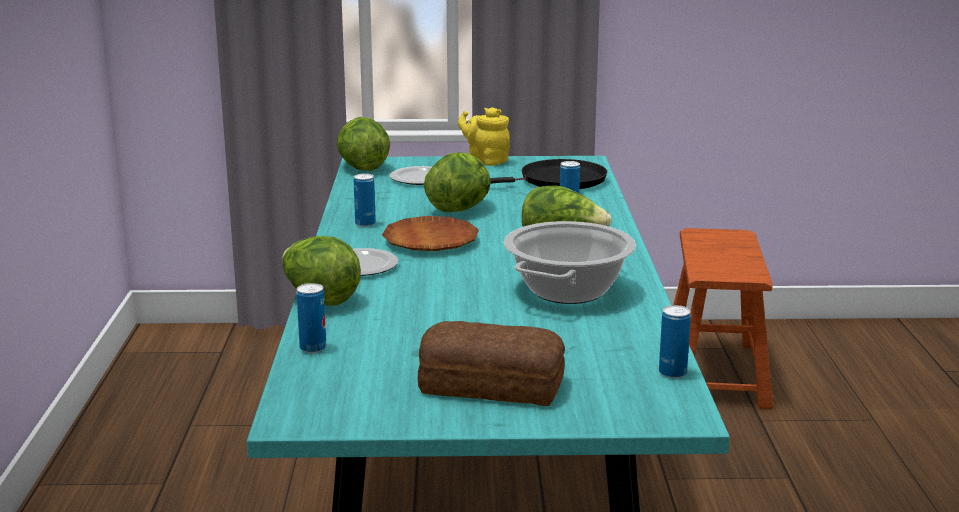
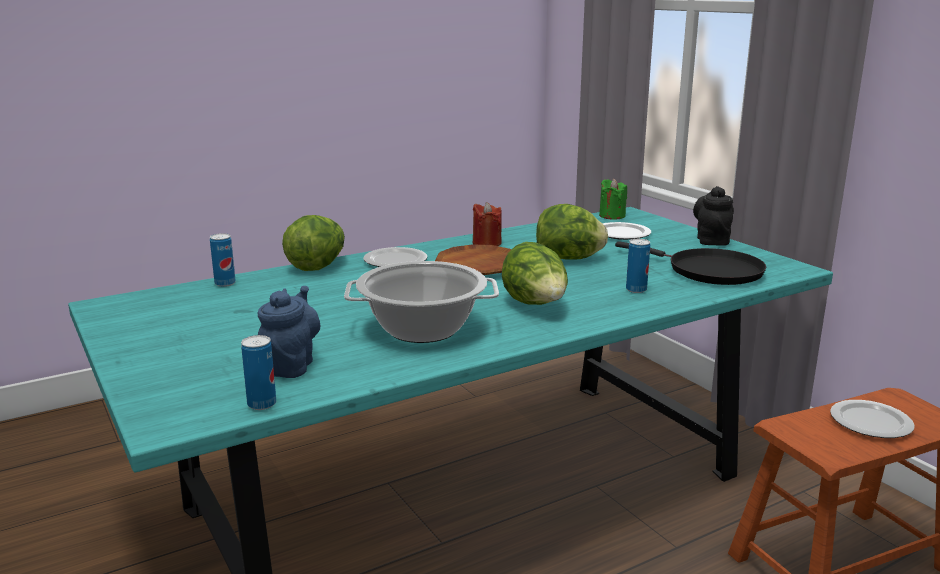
camera: 60 degrees right, 0 degrees up
(362, 168) = (612, 216): lettuce -> green candle
(365, 224) = (486, 243): can -> red candle
(485, 161) = (712, 240): yellow teapot -> black teapot
(490, 384) = (193, 344): bread -> none
(596, 351) = (291, 365): none -> blue teapot
(723, 251) = (870, 422): none -> plate

